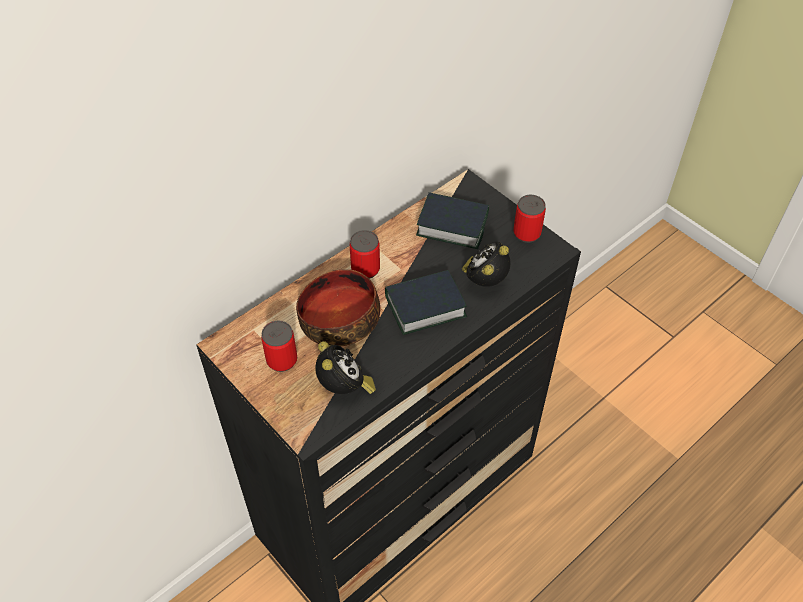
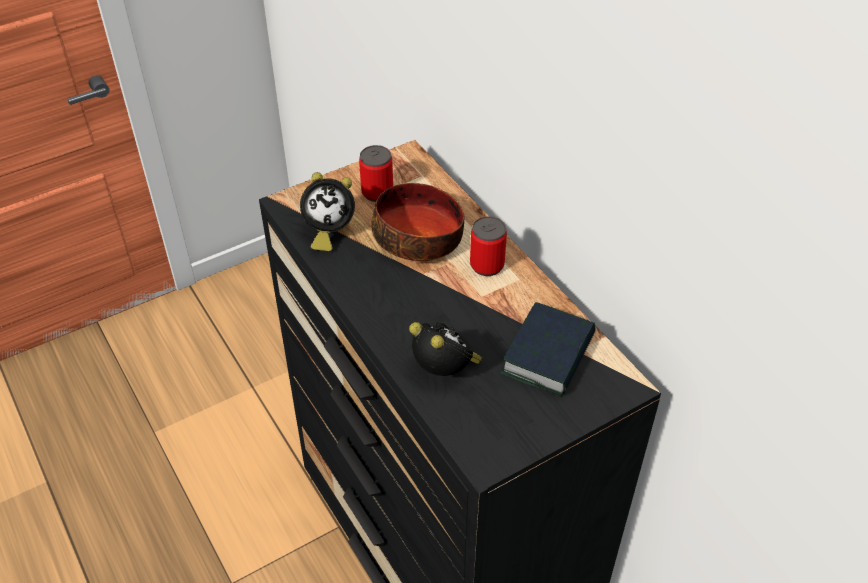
camera: 100 degrees right, 5 degrees down
(425, 306) = (418, 309): book -> none
(527, 233) = (522, 435): can -> none

